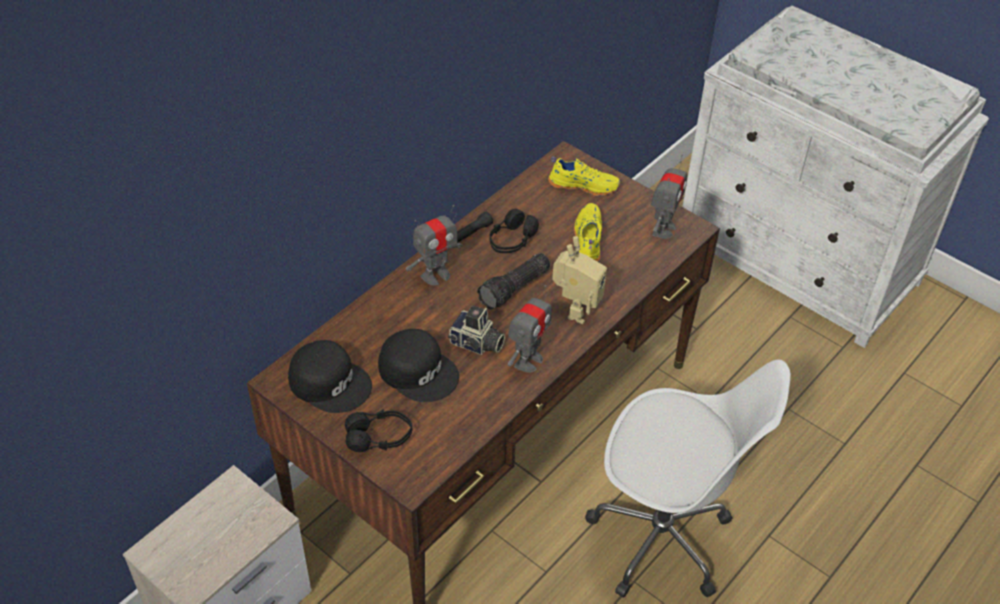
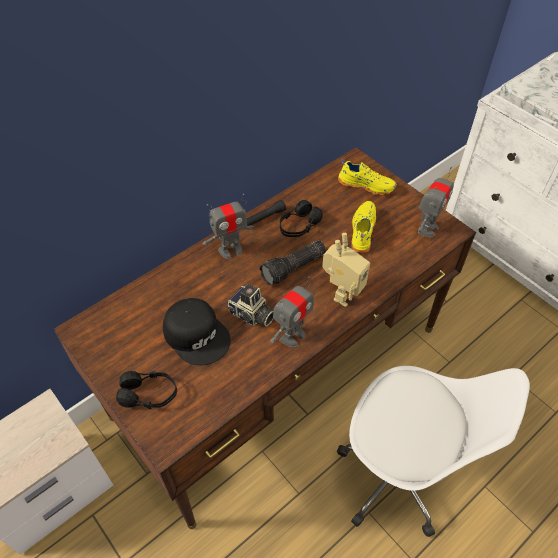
camera: 10 degrees right, 5 degrees up
(330, 382) = (121, 336): black cap -> none

